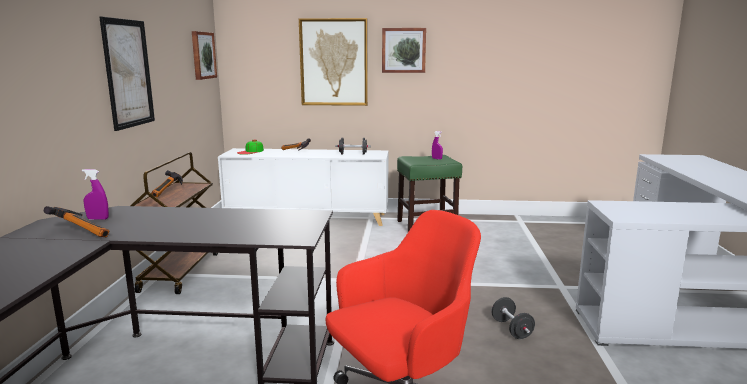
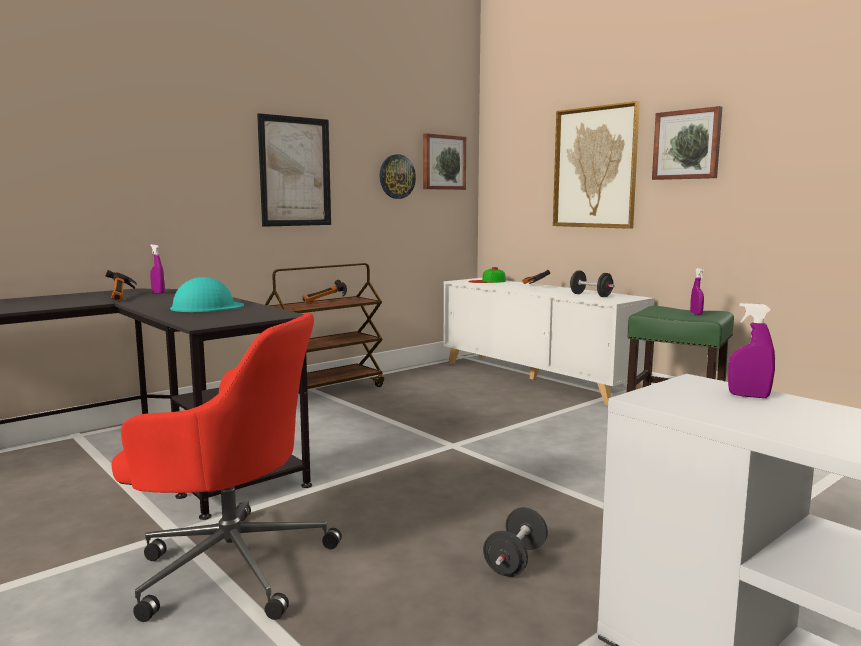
camera: 45 degrees right, 5 degrees down
(182, 70) = (396, 176): none -> wall clock
(223, 222) = (206, 307): none -> turquoise hard hat
(637, 206) = (748, 396): none -> purple spray bottle

